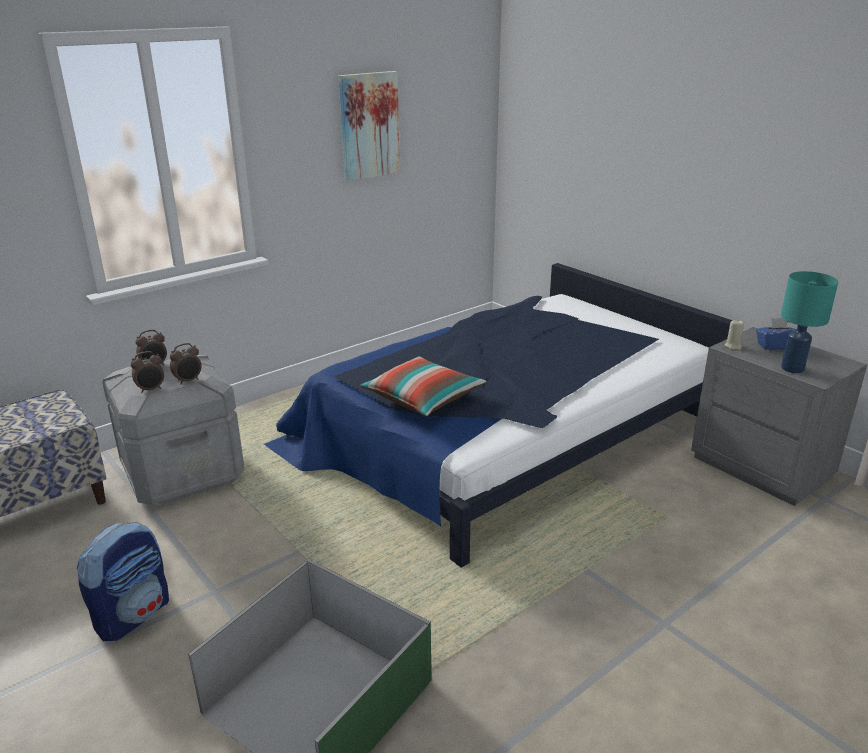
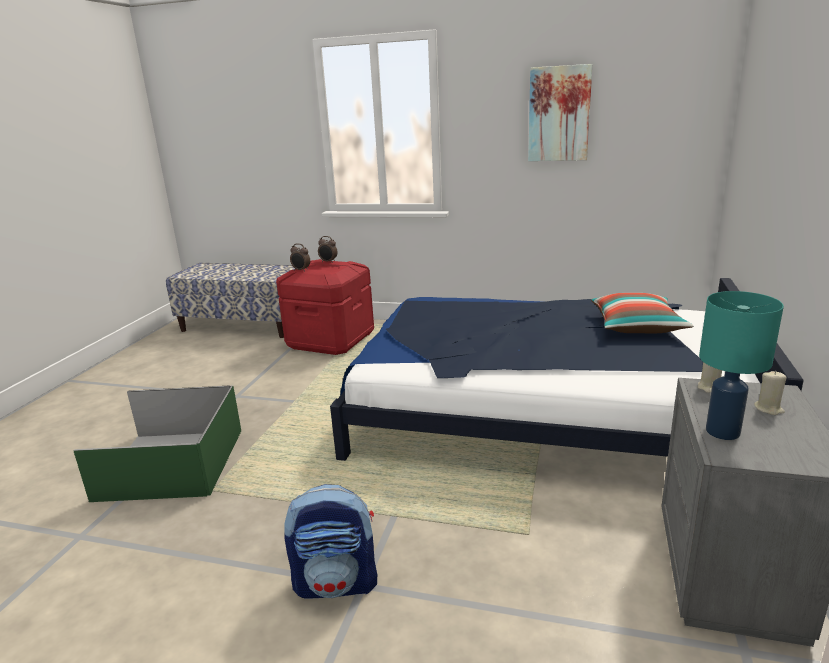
camera: 55 degrees right, 5 degrees down
(133, 614) = (201, 386): backpack -> backpack (337, 583)
(183, 472) = (331, 340): grey storage box -> red storage box
(188, 381) = (322, 272): alarm clock -> none
(423, 399) = (415, 330): pillow -> pillow (636, 326)
(775, 346) = (768, 409): blue tissue box -> beige candle

